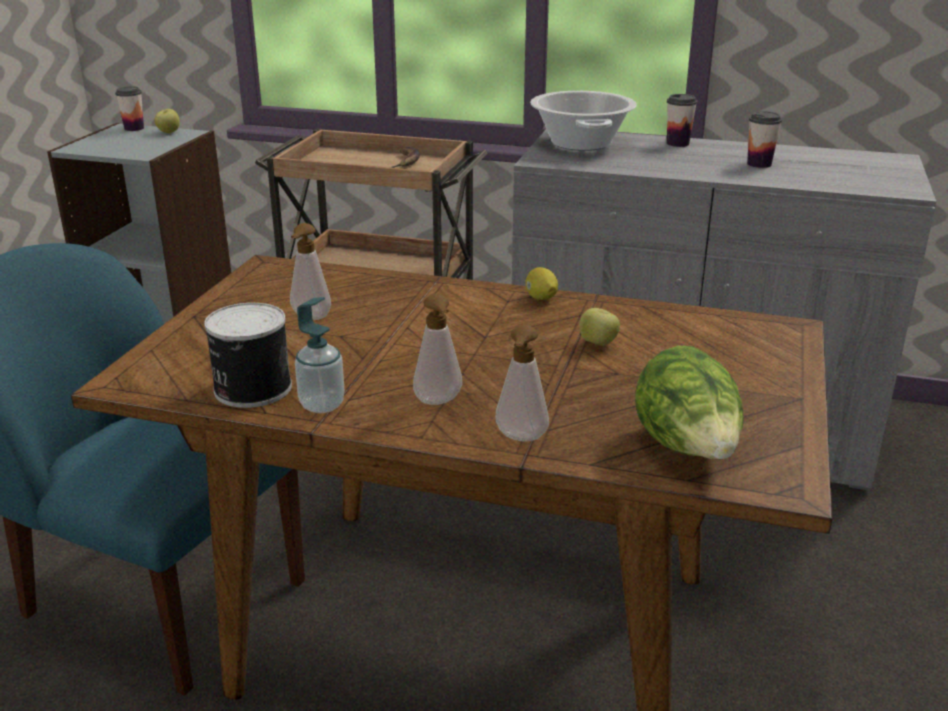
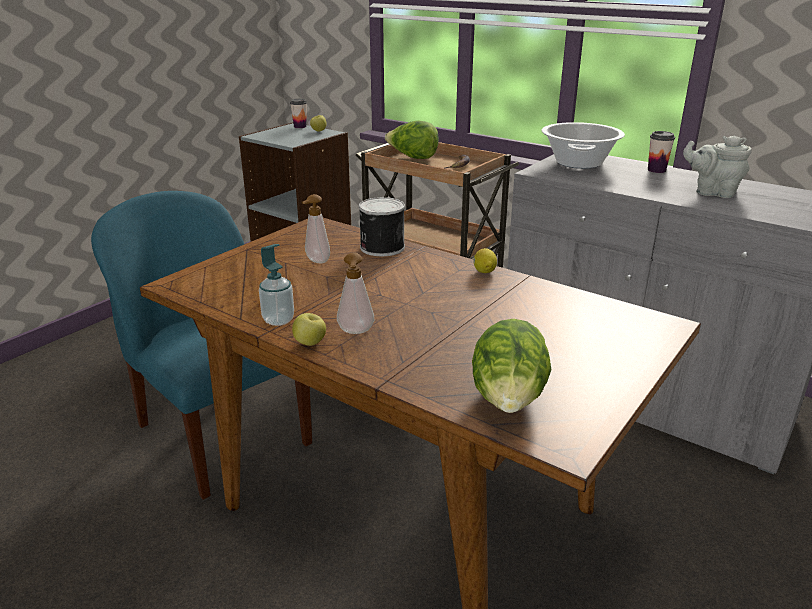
camera: 20 degrees right, 0 degrees up
(250, 388) = (243, 301): can -> can (381, 247)
(335, 158) = (413, 158): none -> lettuce
(520, 439) = (391, 368): soap dispenser -> none
(598, 344) = (501, 311): apple -> apple (310, 343)
(759, 164) = (712, 192): cup -> grey teapot

